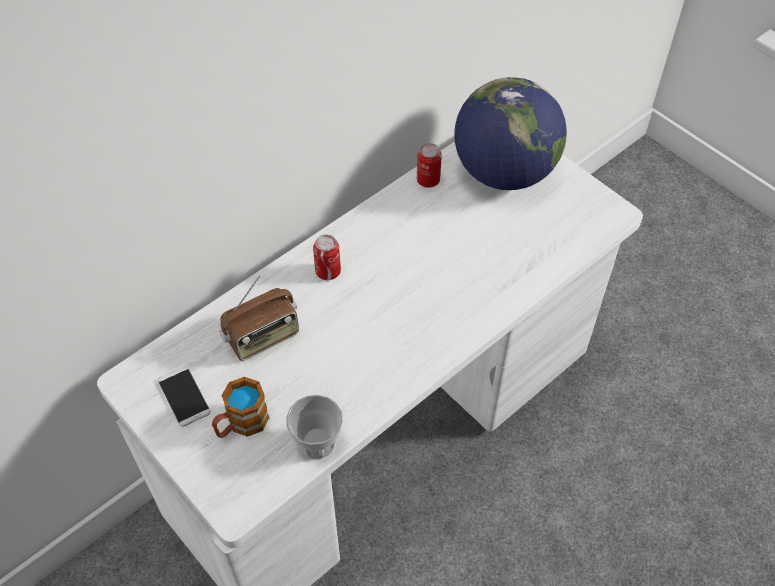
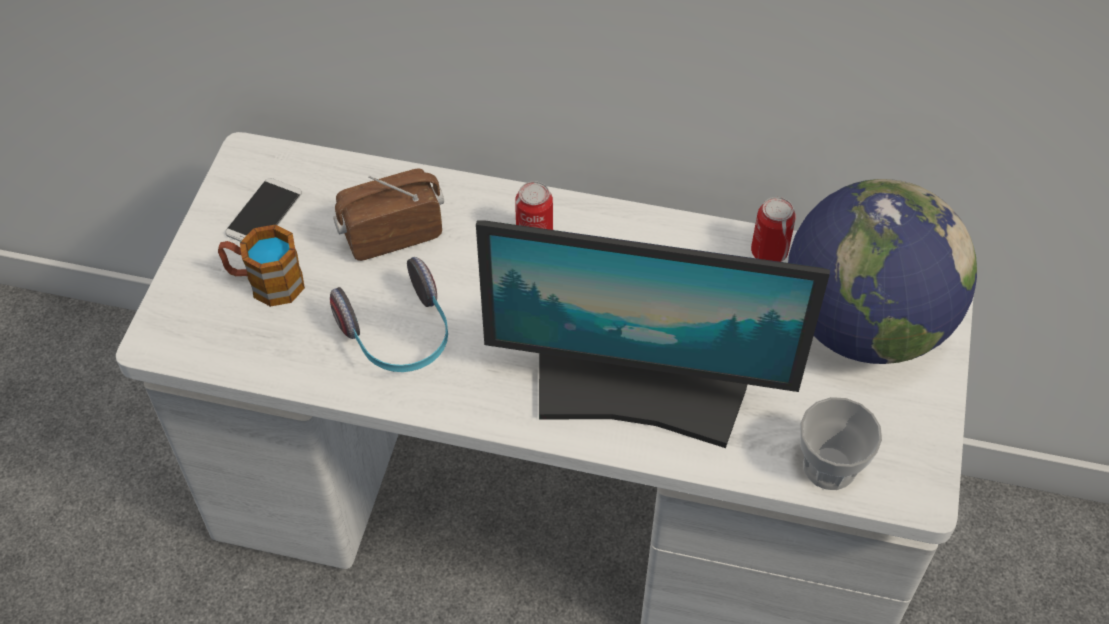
camera: 55 degrees right, 0 degrees up
(263, 338) = (392, 234): radio -> radio turned 135 degrees clockwise
(317, 442) = (291, 365): cup -> cup (829, 467)
(343, 375) = (399, 336): none -> headphones
(472, 286) = (638, 393): none -> monitor

